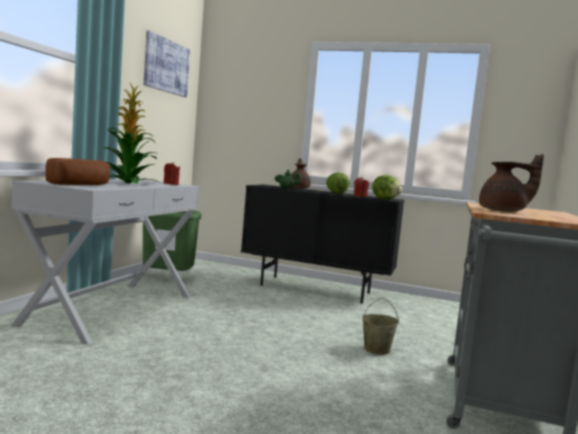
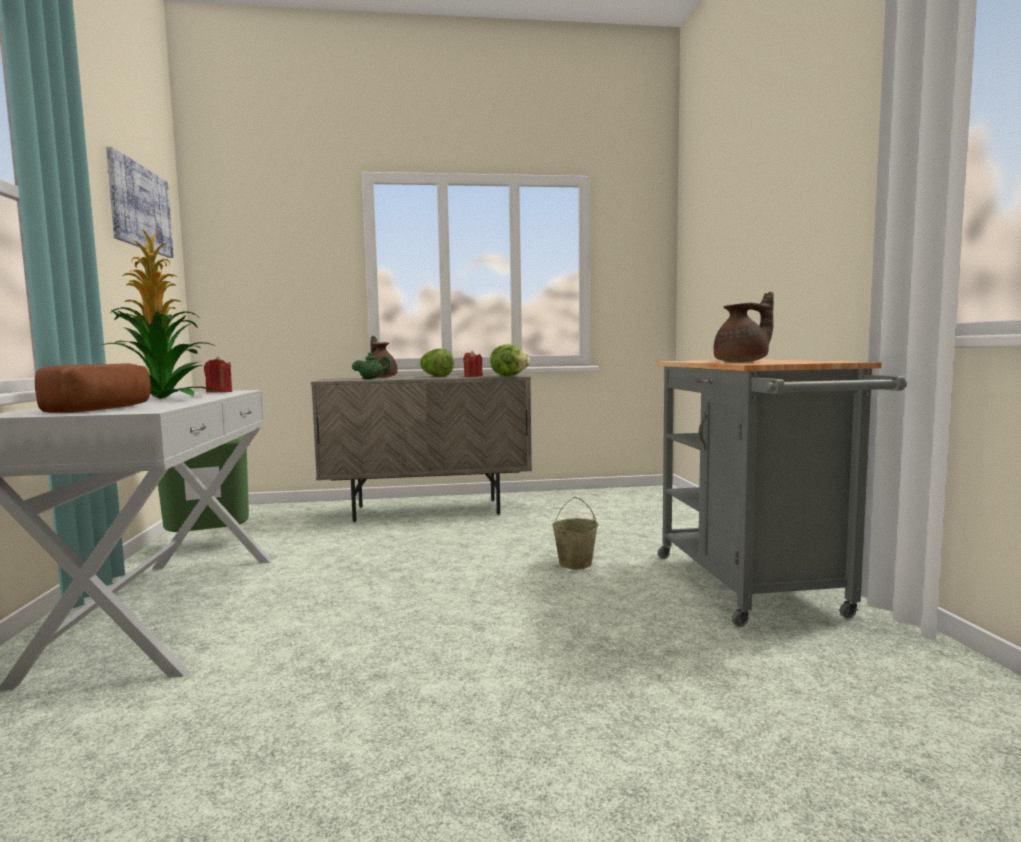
camera: 25 degrees left, 0 degrees up
(315, 289) = (428, 510): black cabinet -> beige cabinet

